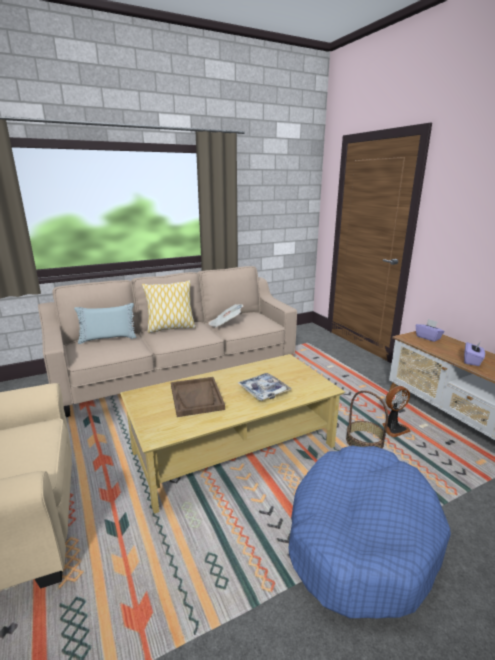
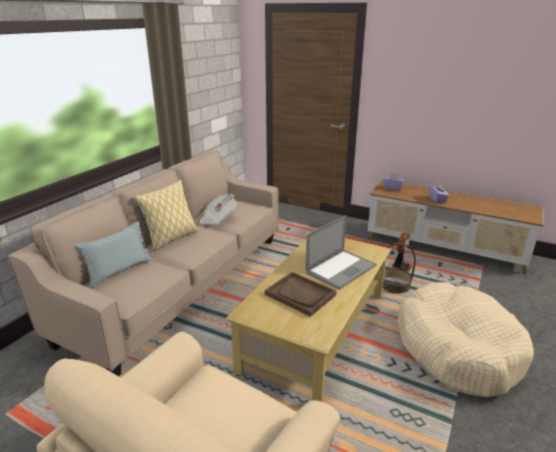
camera: 35 degrees left, 5 degrees up
(264, 391) = (340, 269): tray -> laptop
(360, 537) = (456, 348): blue dog bed -> beige dog bed

